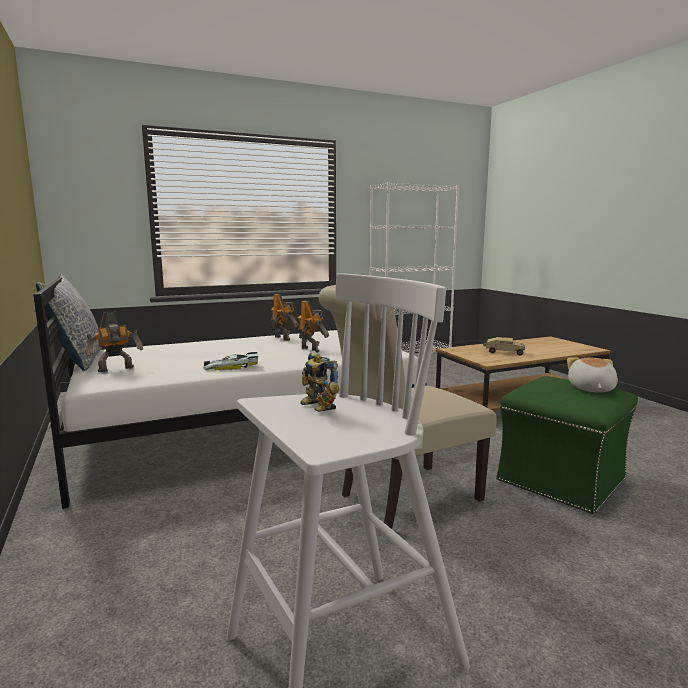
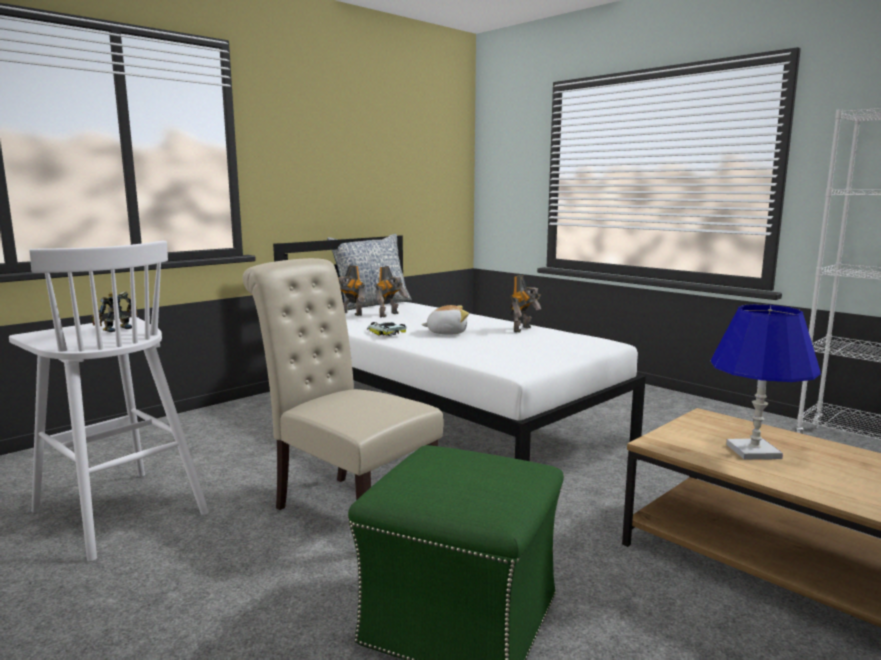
camera: 70 degrees right, 0 degrees up
(311, 349) = (483, 343): toy robot -> toy robot (390, 315)
(503, 352) = (753, 451): toy truck -> blue table lamp
(590, 389) = (479, 491): plush toy -> plush toy (446, 332)

